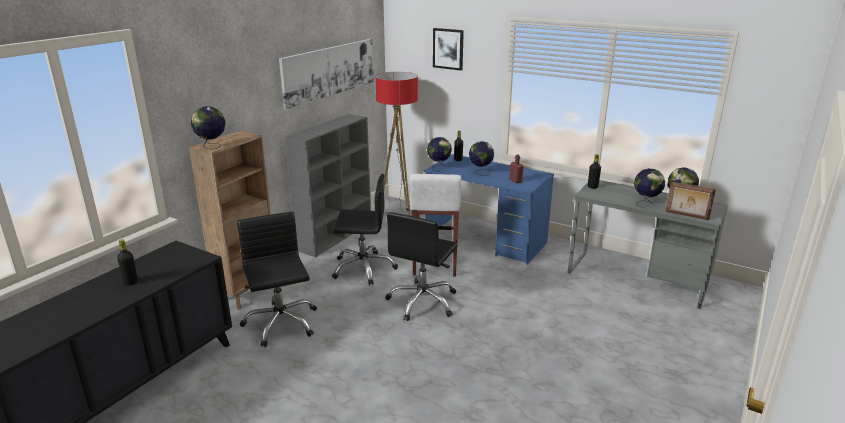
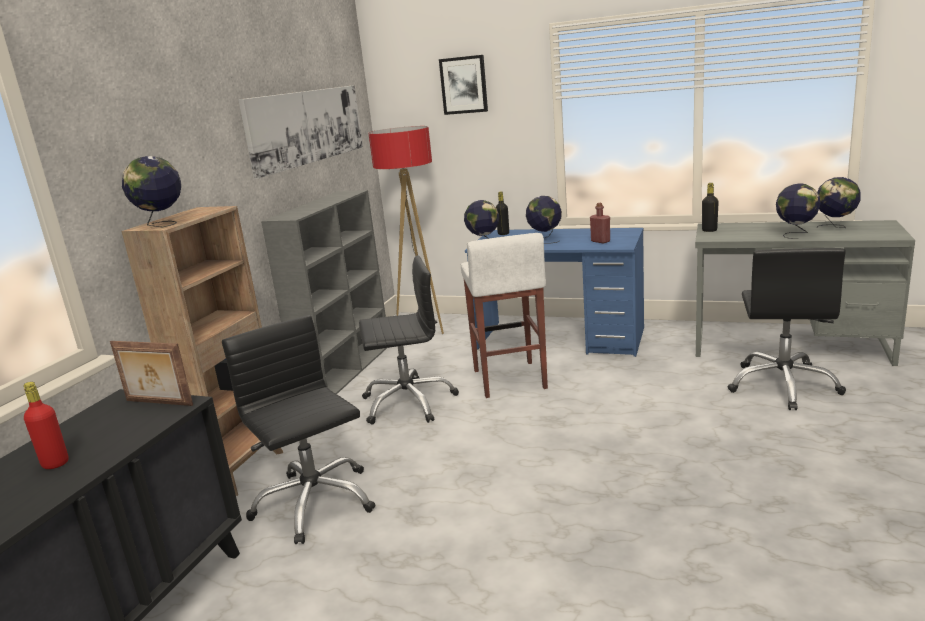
camera: 10 degrees left, 5 degrees down
(131, 282) = (55, 463): black bottle -> red bottle
(423, 302) = (520, 429): black office chair -> black office chair (783, 385)
(686, 216) = (861, 237): picture frame -> picture frame (158, 403)

